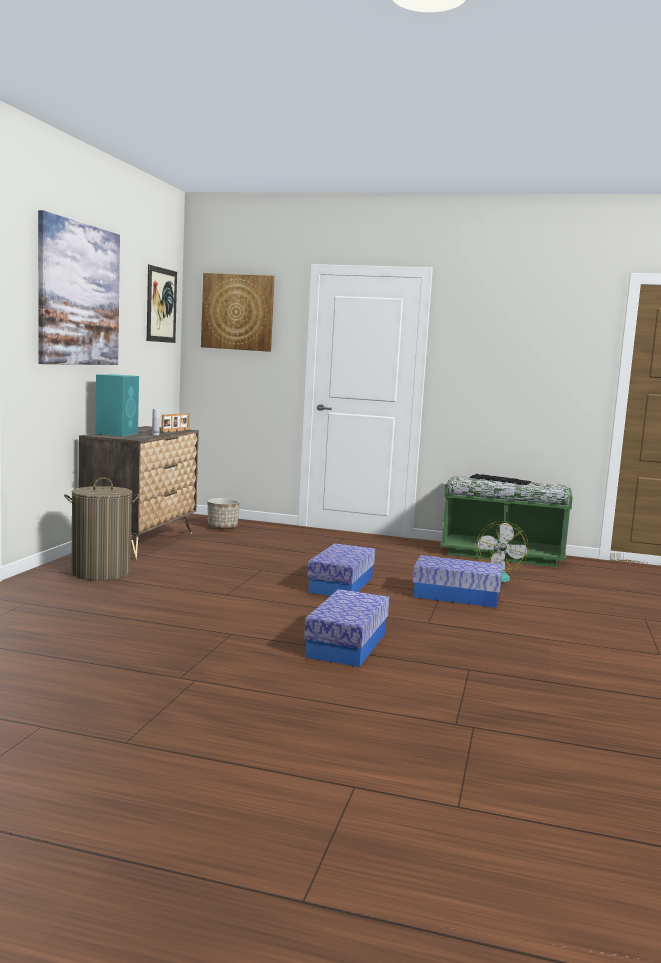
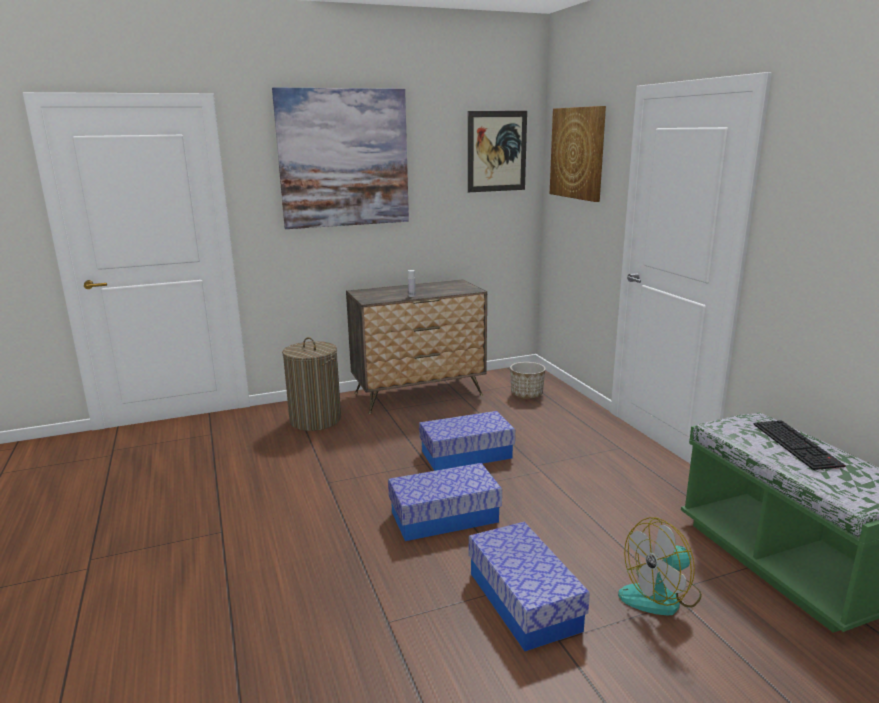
camera: 55 degrees right, 10 degrees up
(117, 433) = (386, 290): turquoise speaker -> none
(176, 431) = (456, 291): picture frame -> none
(347, 645) = (250, 601): storage box -> storage box (466, 454)

